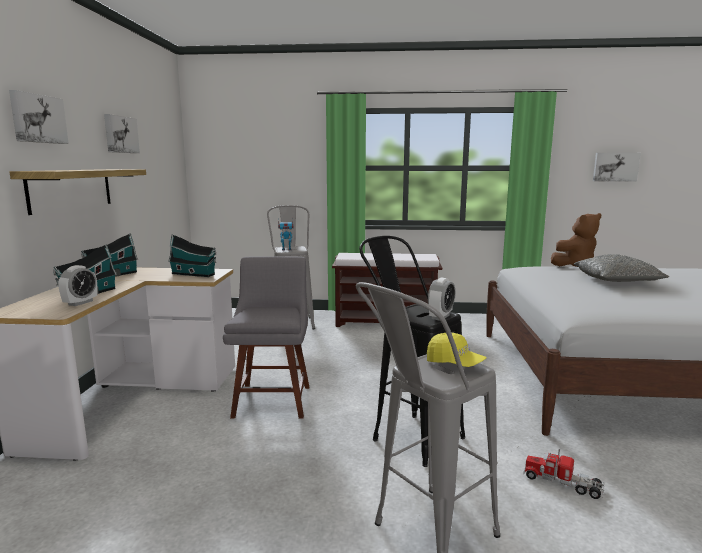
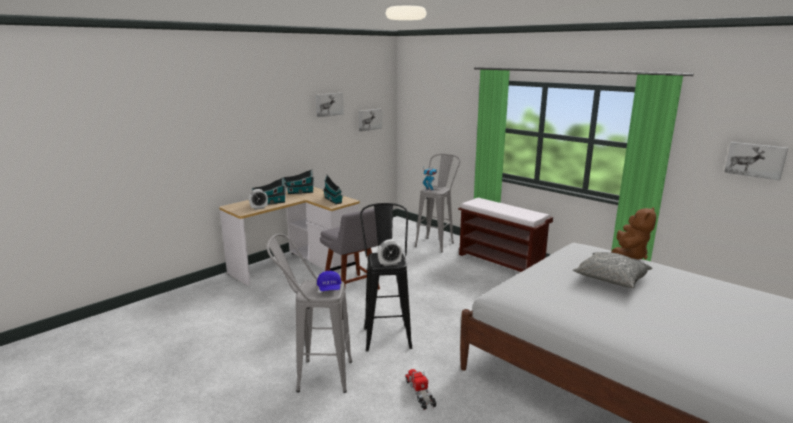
camera: 40 degrees right, 5 degrees up
(37, 119) = (264, 107): picture -> picture (369, 119)
(71, 189) = (284, 142): shelf -> none
(273, 399) = (352, 288): grey chair -> grey chair turned 105 degrees clockwise
(454, 363) = (329, 288): yellow cap -> blue cap
(575, 266) = (628, 256): brown plush toy -> brown plush toy turned 75 degrees counterclockwise

